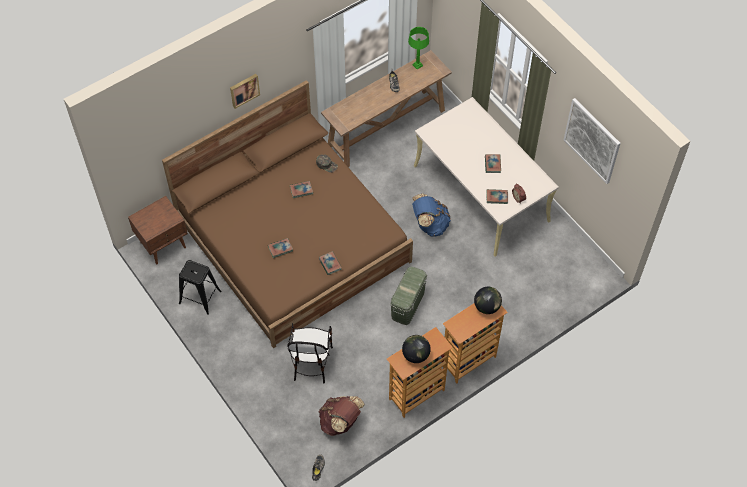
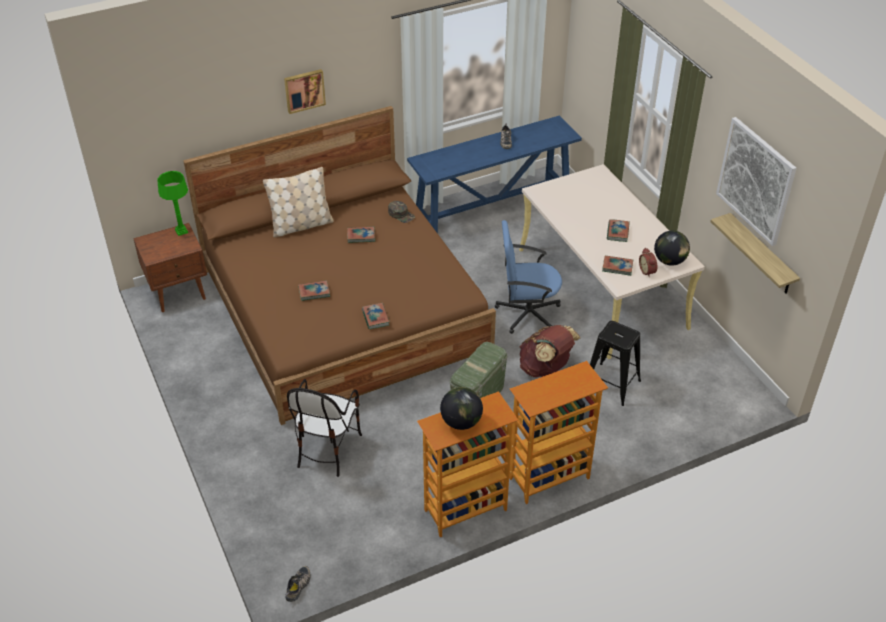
camera: 10 degrees right, 15 degrees down
(200, 297) = (204, 354): black stool -> black stool (612, 384)
(253, 186) = (301, 225): none -> beige pillow
(340, 422) = (347, 529): brown backpack -> brown backpack (545, 368)
(387, 128) = (493, 209): brown console table -> blue console table
(417, 65) = (539, 127): green table lamp -> green table lamp (181, 231)
(429, 224) = (527, 313): blue backpack -> blue office chair
(487, 307) = (578, 377): globe -> globe (669, 261)
(599, 185) = (761, 255): none -> shelf

